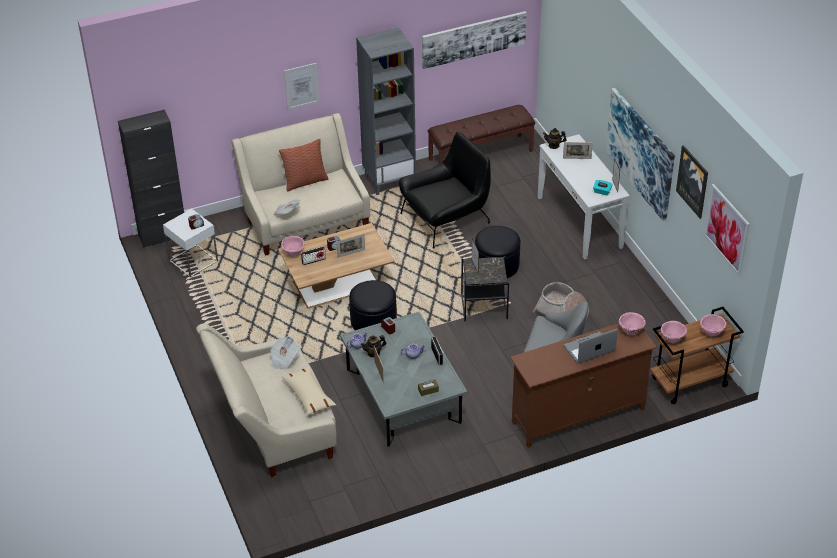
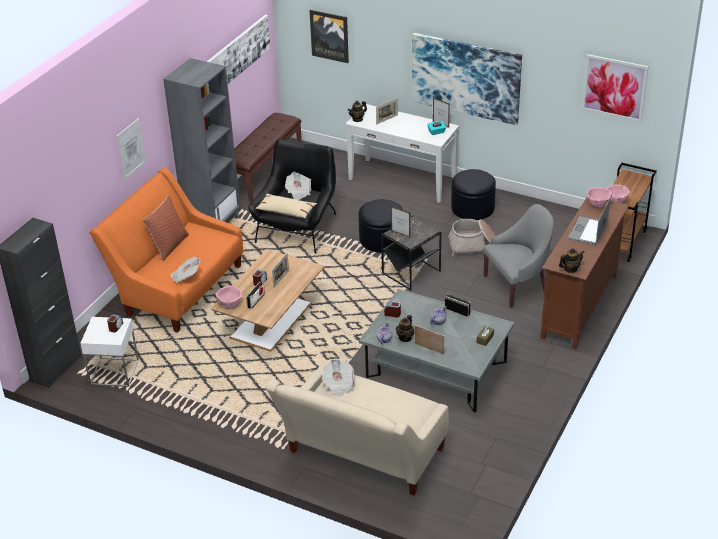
camera: 40 degrees left, 5 degrees down
(305, 220) = (178, 288): beige sofa -> orange sofa
(308, 395) = (397, 399): beige pillow -> beige pillow (286, 211)
(373, 321) = (338, 330): black ottoman -> black ottoman (472, 208)
(455, 187) = (298, 192): none -> newspaper
(529, 371) = (570, 269): none -> teapot
(693, 181) = (554, 66): picture -> picture (329, 36)
(711, 333) = (634, 184): pink bowl -> none

